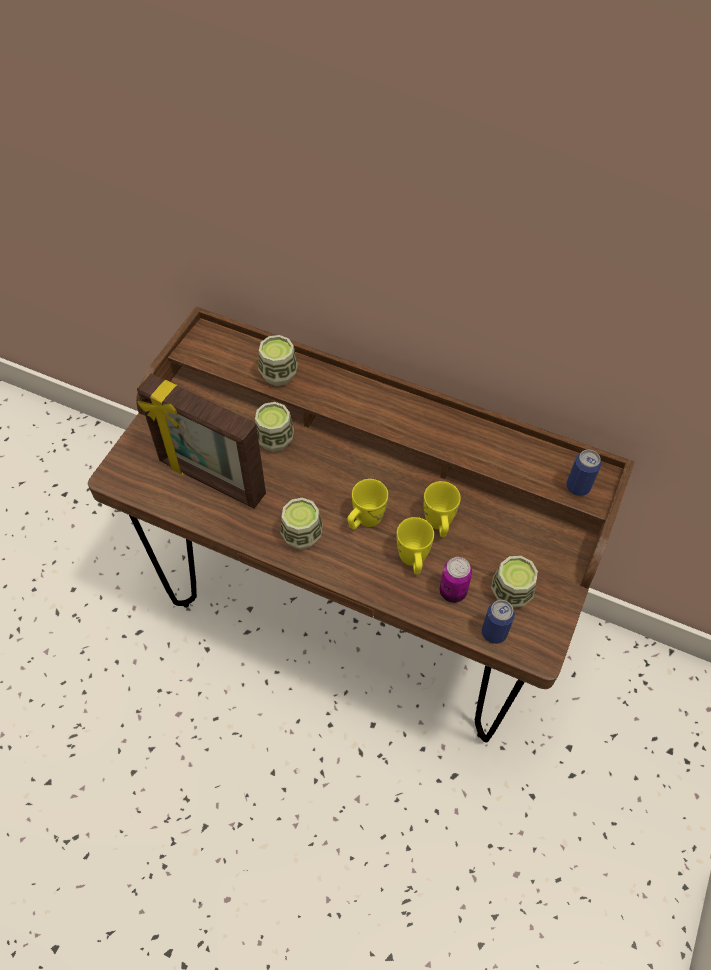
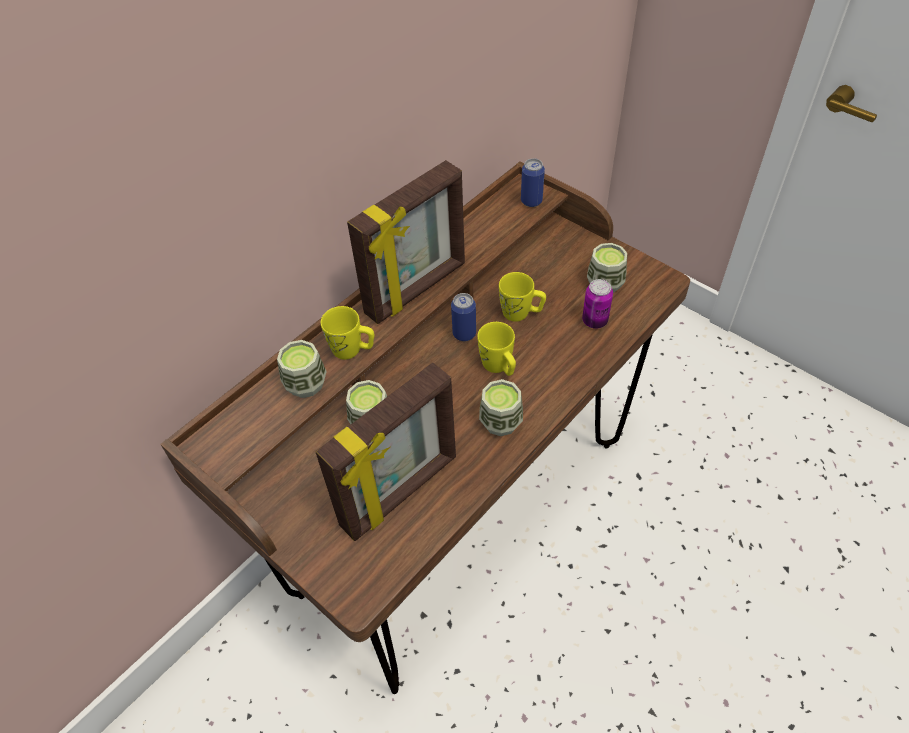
camera: 70 degrees left, 5 degrees down
(411, 421) = (417, 290): none -> picture frame
(413, 560) = (554, 340): yellow mug -> yellow mug (352, 350)
(494, 633) = (641, 304): can -> can (464, 334)

